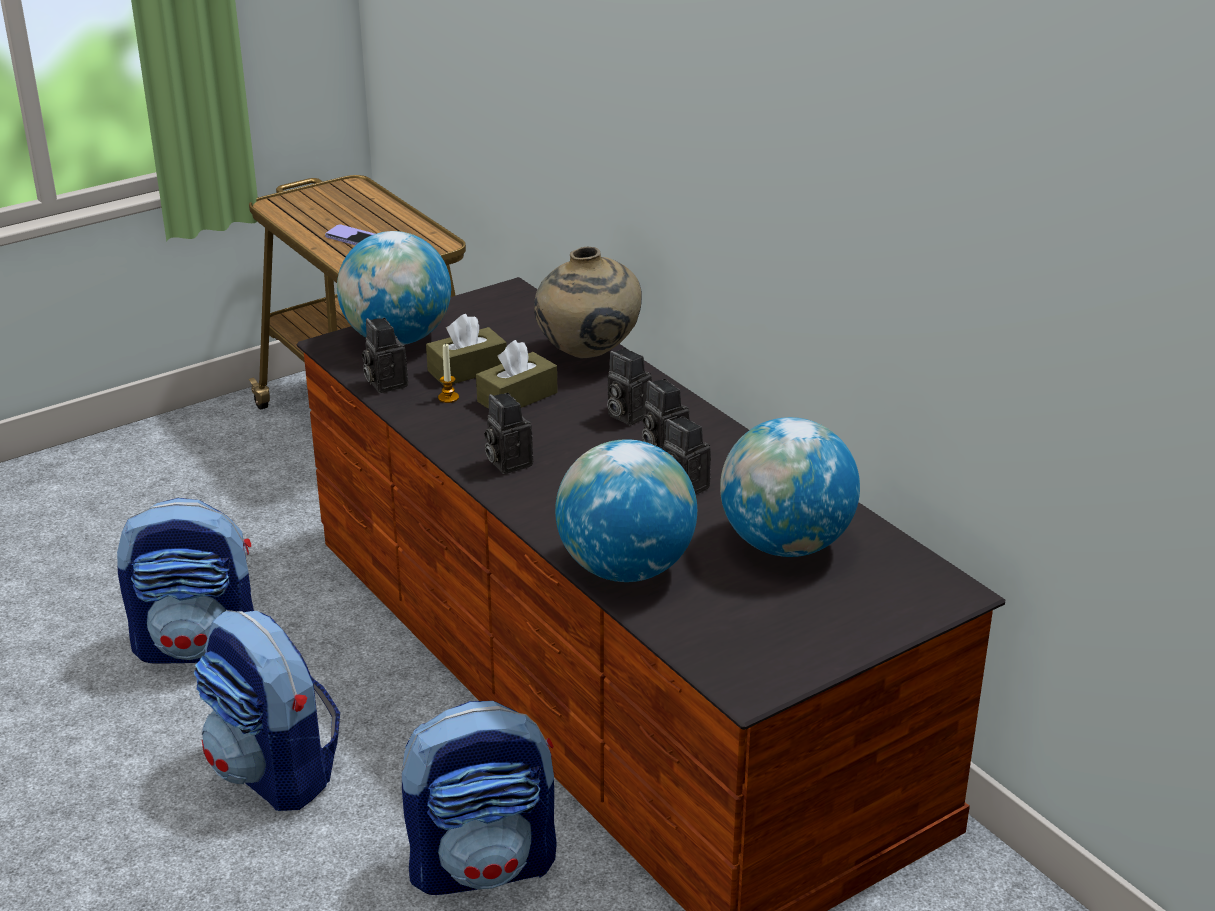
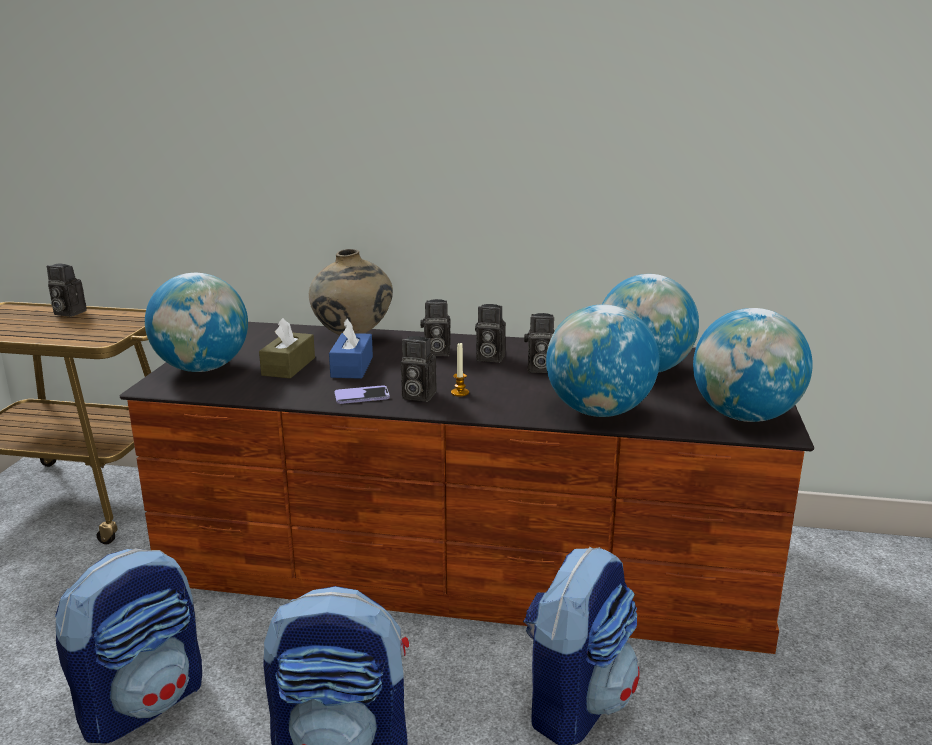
camera: 45 degrees left, 10 degrees down
(351, 237) = (61, 330): phone -> phone (362, 396)
(384, 383) = (242, 390): camera -> camera (67, 313)
(448, 398) = (306, 382): candle -> candle (460, 393)
(517, 397) = (352, 367): brown tissue box -> blue tissue box
(753, 655) = (745, 417): none -> globe

